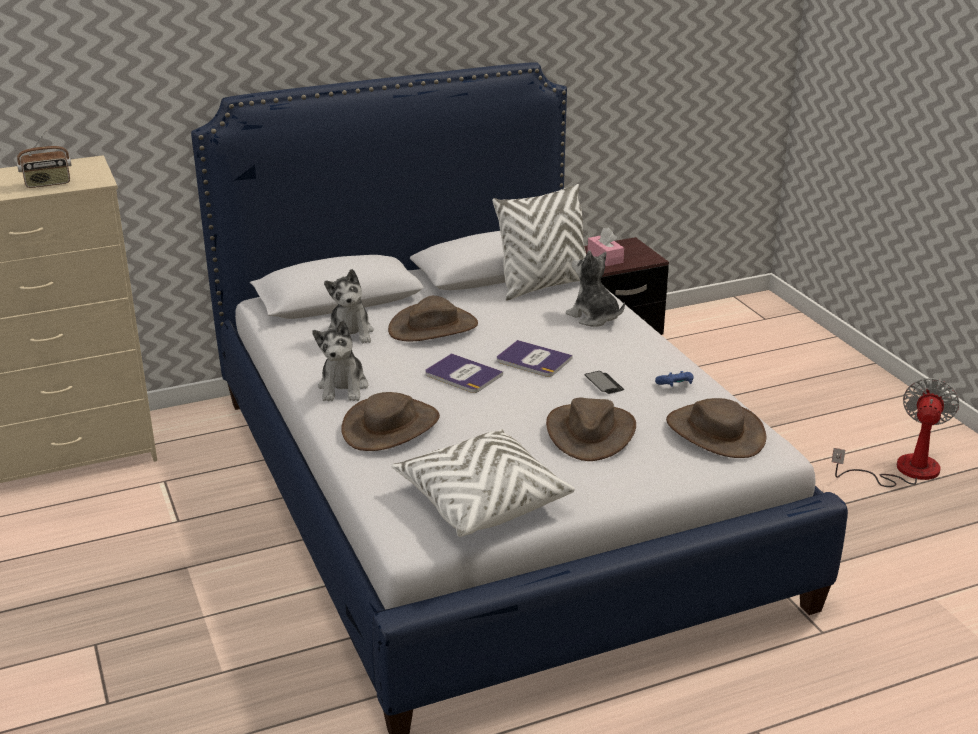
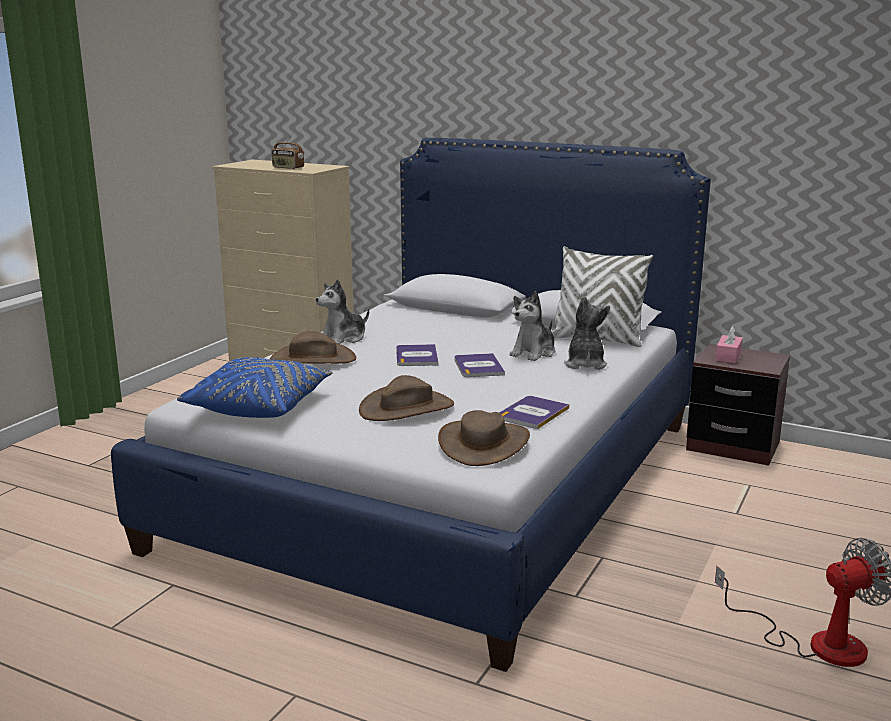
camera: 50 degrees right, 10 degrees down
(351, 333) = (415, 320): plush toy -> plush toy (534, 353)
(433, 327) = (467, 333): brown hat -> none
(481, 501) = (259, 406): white pillow -> blue pillow
(604, 383) = (488, 393): phone -> none
(675, 386) = (532, 413): blue game controller -> book

